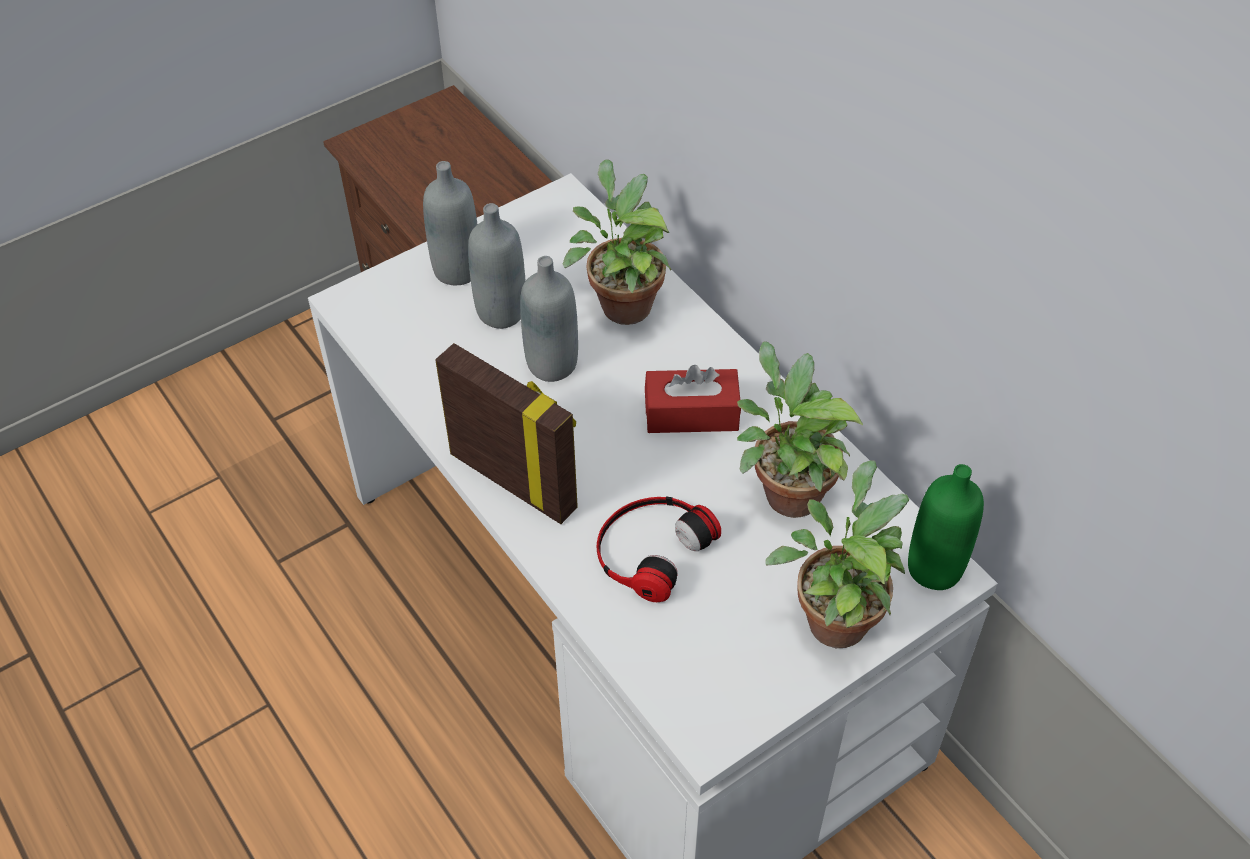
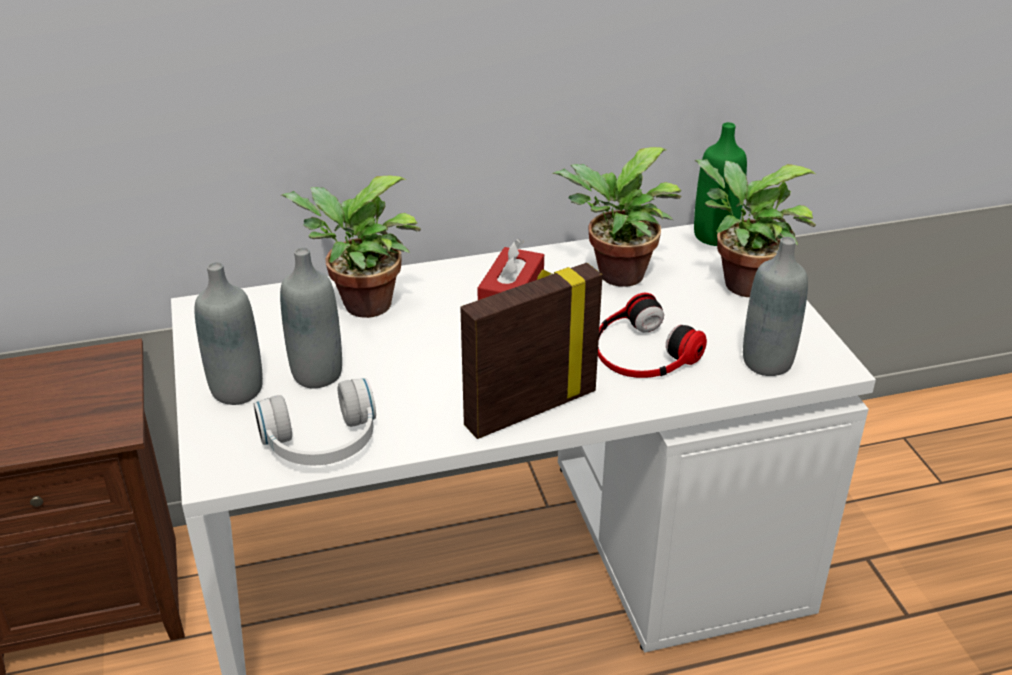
camera: 70 degrees left, 15 degrees down
(407, 352) = (323, 444): none -> white headphones
(552, 364) = (405, 358): grey bottle -> grey bottle (767, 362)

